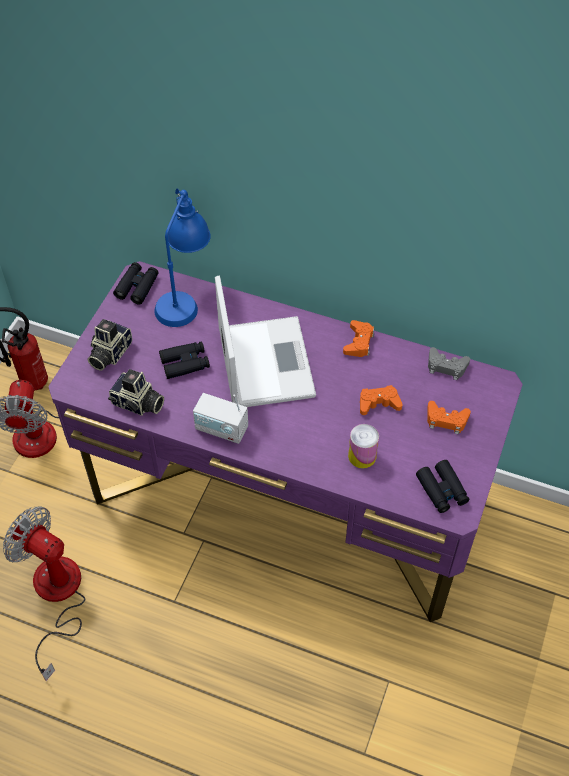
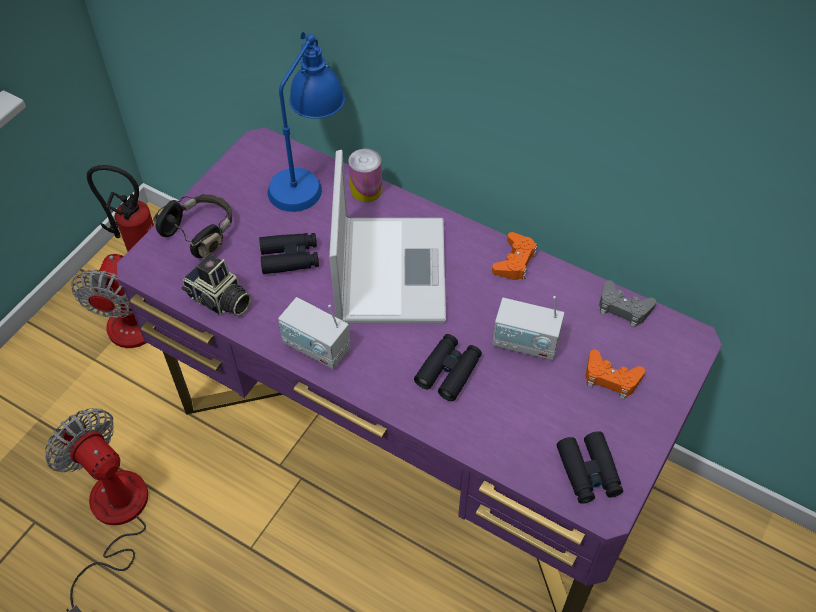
camera: 10 degrees right, 0 degrees up
(109, 353) = (200, 233): camera -> black headphones
(137, 287) = (254, 157): black binoculars -> black binoculars (448, 371)
(362, 456) = (490, 409): can -> can (366, 190)
(378, 403) = (525, 343): orange game controller -> radio

